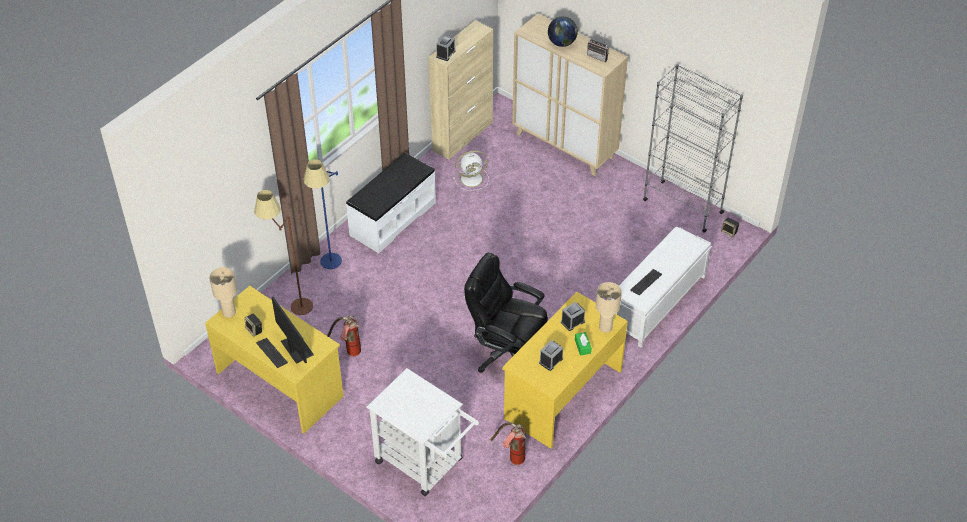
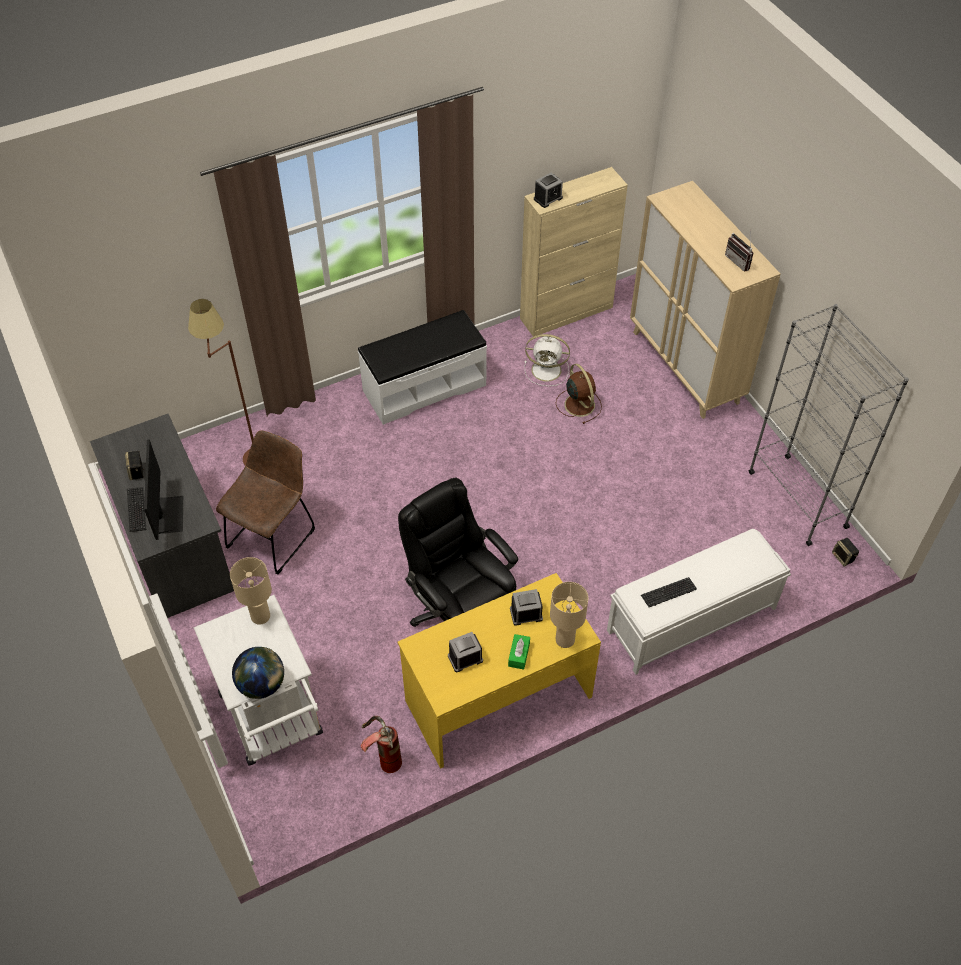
camera: 25 degrees right, 5 degrees up
(229, 312) = (123, 438): beige table lamp -> beige table lamp (260, 616)
(280, 383) = (175, 545): yellow desk -> grey desk
(330, 268) = (317, 423): blue floor lamp -> none
(347, 351) = (274, 535): fire extinguisher -> brown chair
(507, 194) = (578, 404): none -> brown fan
(562, 43) = (701, 229): globe -> globe (262, 685)

